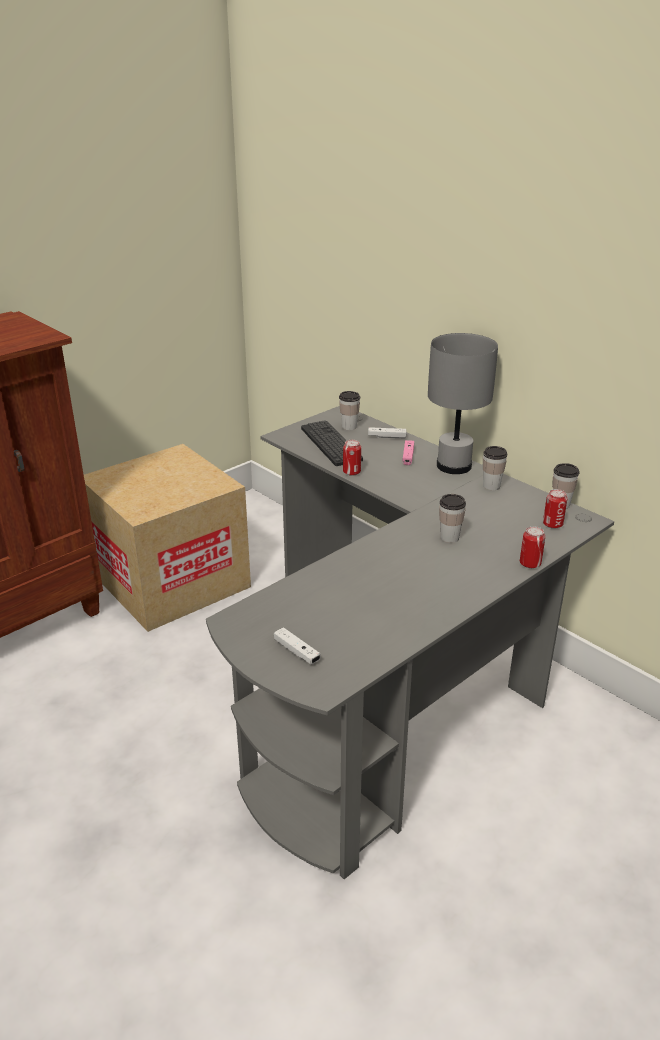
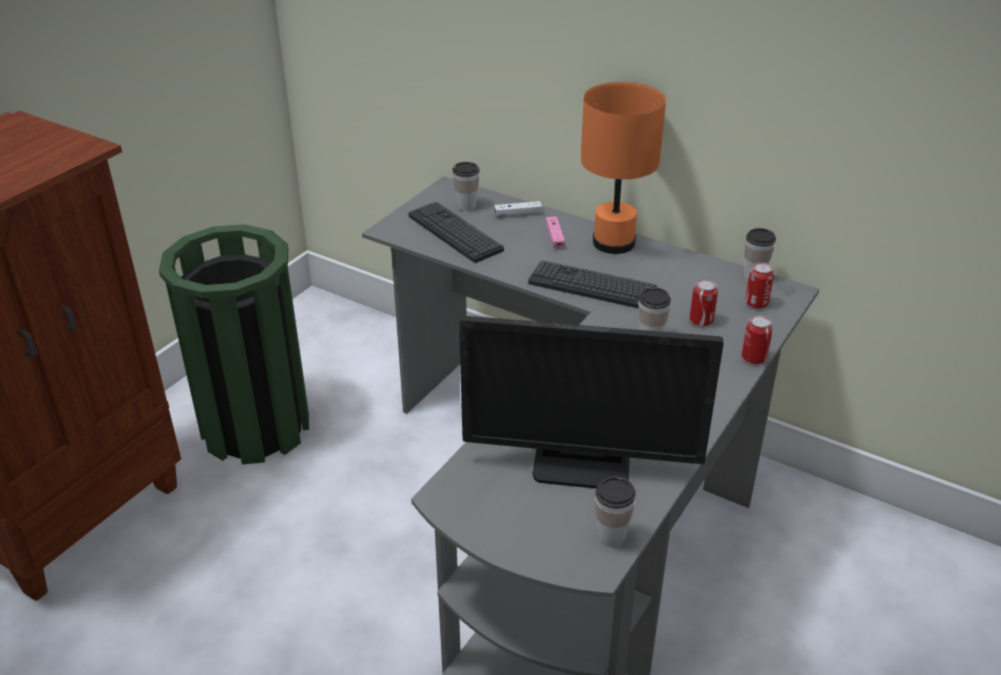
camera: 15 degrees left, 5 degrees up
(171, 581) = (256, 427): cardboard box -> green trash can
(296, 651) = (542, 522): white game controller -> none
(348, 617) = (581, 465): none -> monitor
(351, 472) = (498, 268): can -> can (701, 321)
(420, 494) = (592, 286): none -> keyboard
(453, 466) = (612, 243): grey table lamp -> orange table lamp
(491, 486) = (667, 263): cup -> cup (611, 536)

